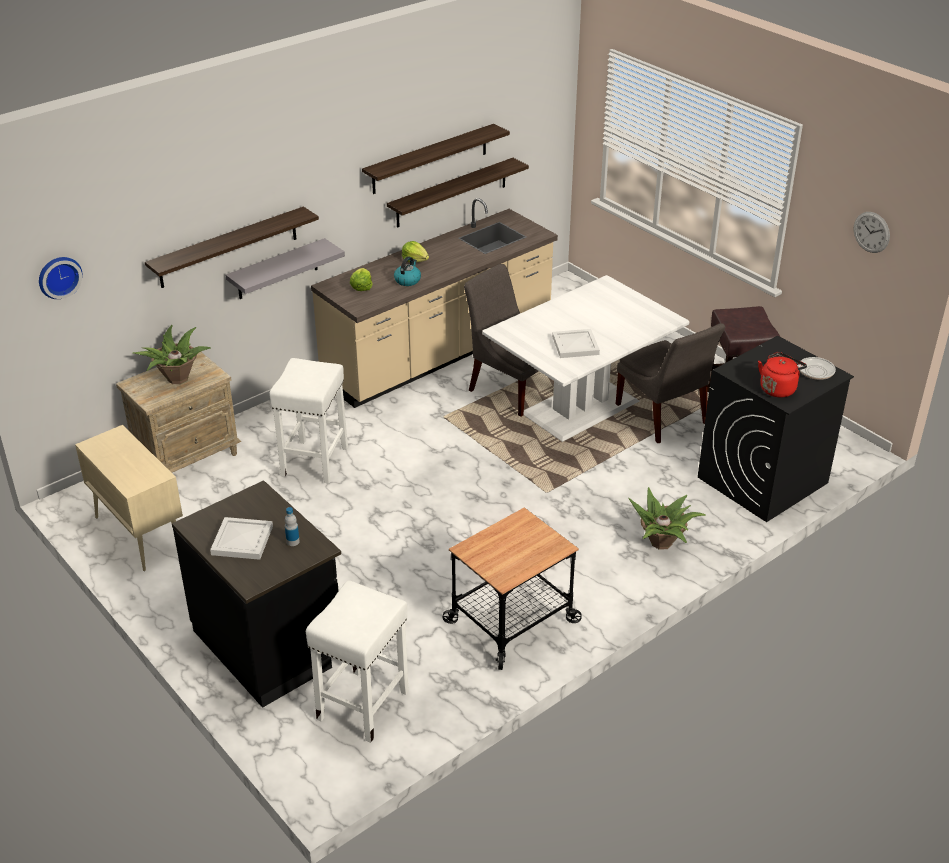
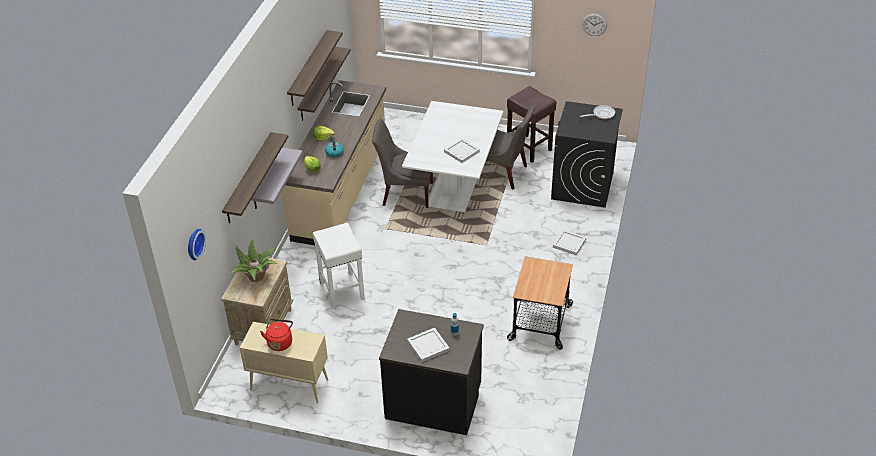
camera: 35 degrees left, 5 degrees up
(363, 704) = (514, 404): white stool -> none
(662, 543) = (568, 243): potted plant -> white tray
(778, 388) = (596, 131): red kettle -> red kettle (280, 342)

